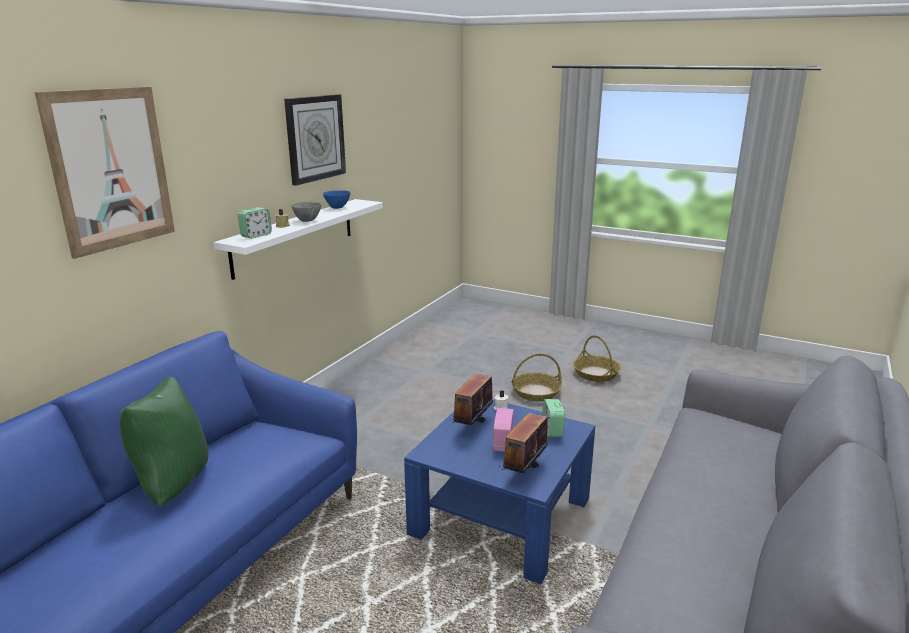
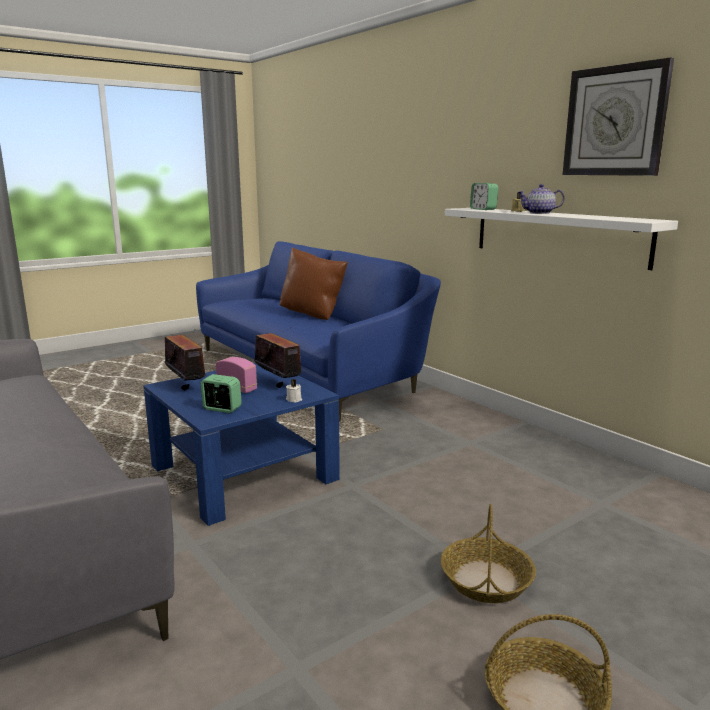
camera: 115 degrees right, 5 degrees down
(111, 169) = (417, 132): picture -> none
(172, 484) = (313, 315): green pillow -> brown pillow
(307, 220) = (539, 213): grey bowl -> teapot
(337, 207) = (611, 217): blue bowl -> none

